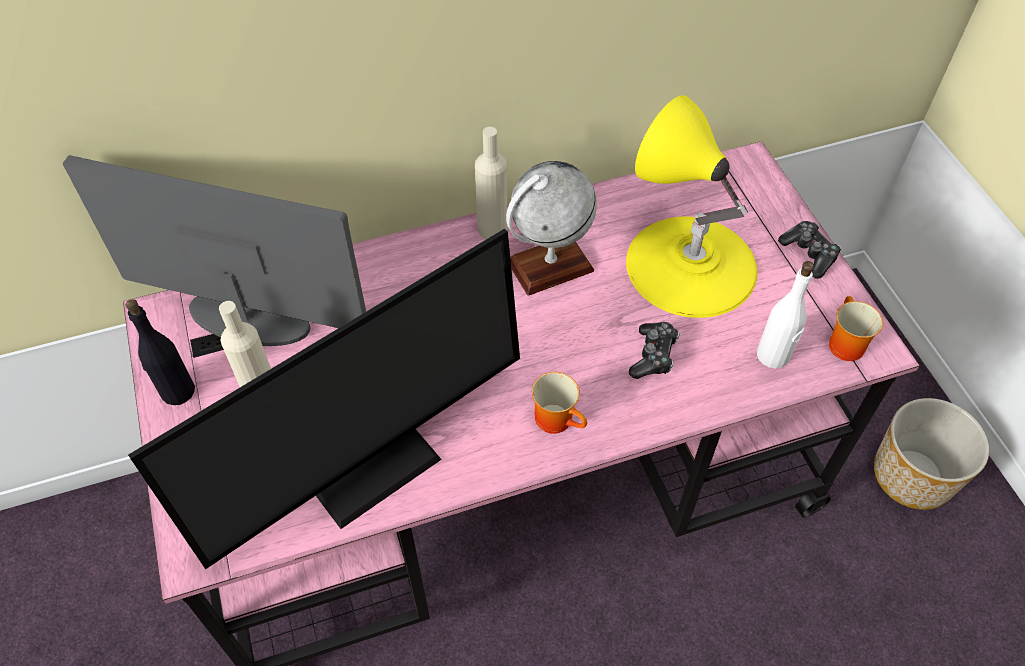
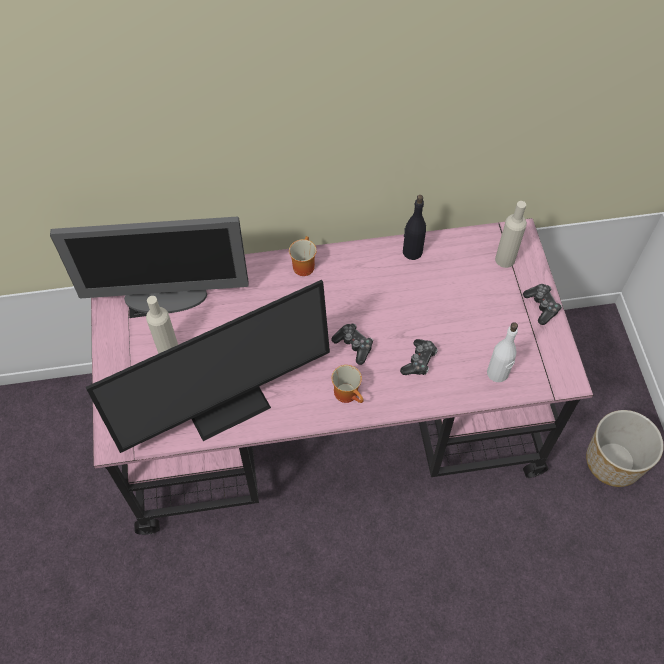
camera: 10 degrees right, 5 degrees up
(177, 391) = (117, 338): black bottle -> black bottle (412, 252)
(248, 318) = (167, 297): monitor -> monitor turned 150 degrees clockwise
(492, 228) = (333, 257): beige bottle -> beige bottle (505, 259)
(549, 266) = (365, 289): globe -> none
(550, 347) = (354, 345): none -> game controller
(690, 265) = (459, 302): yellow table lamp -> none
(842, 343) = (546, 372): mug -> mug (302, 265)

